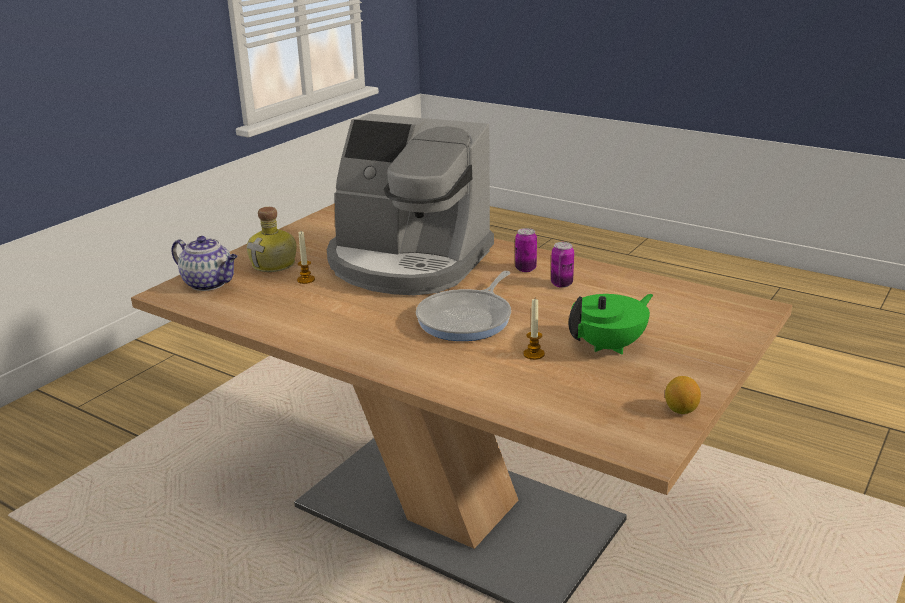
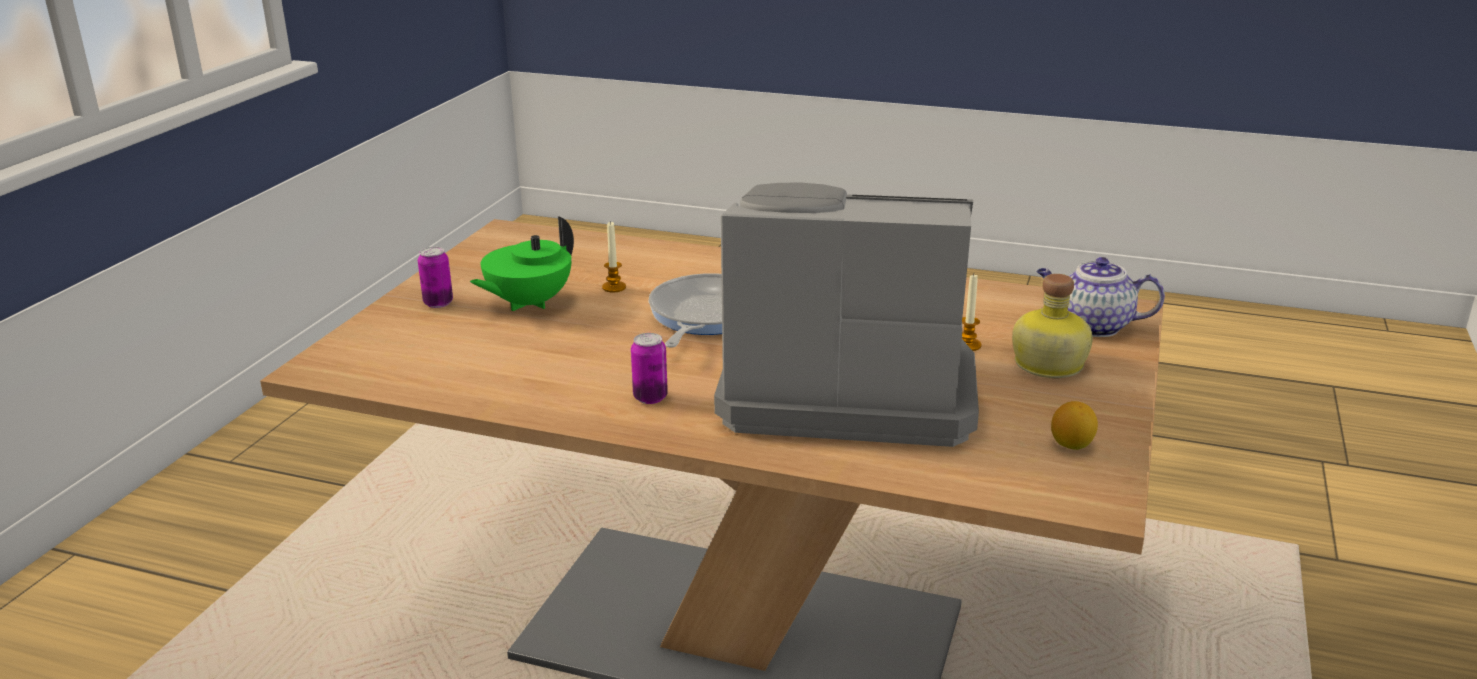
camera: 165 degrees right, 0 degrees up
(561, 284) = (590, 377): can -> can (438, 303)
(680, 410) = (467, 258): lemon -> lemon (1072, 445)

